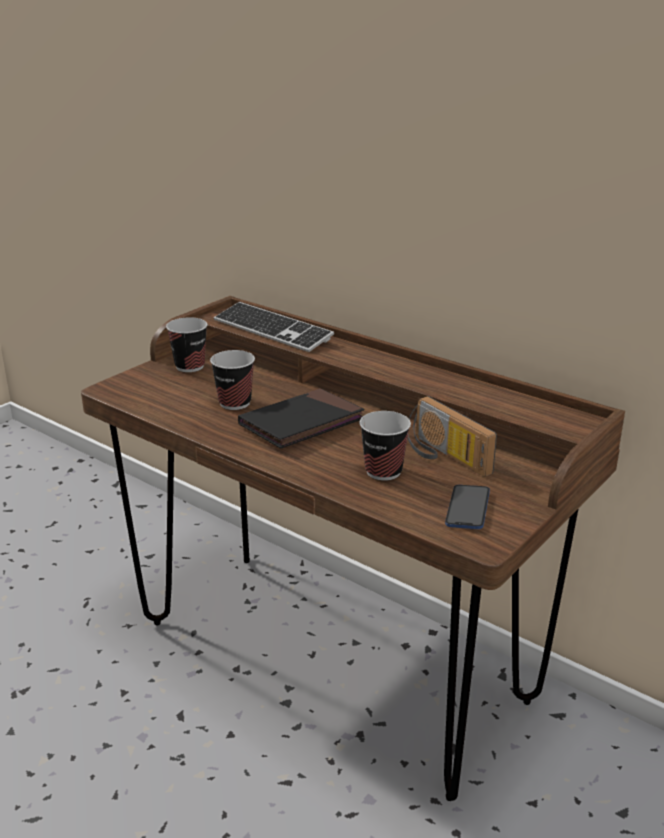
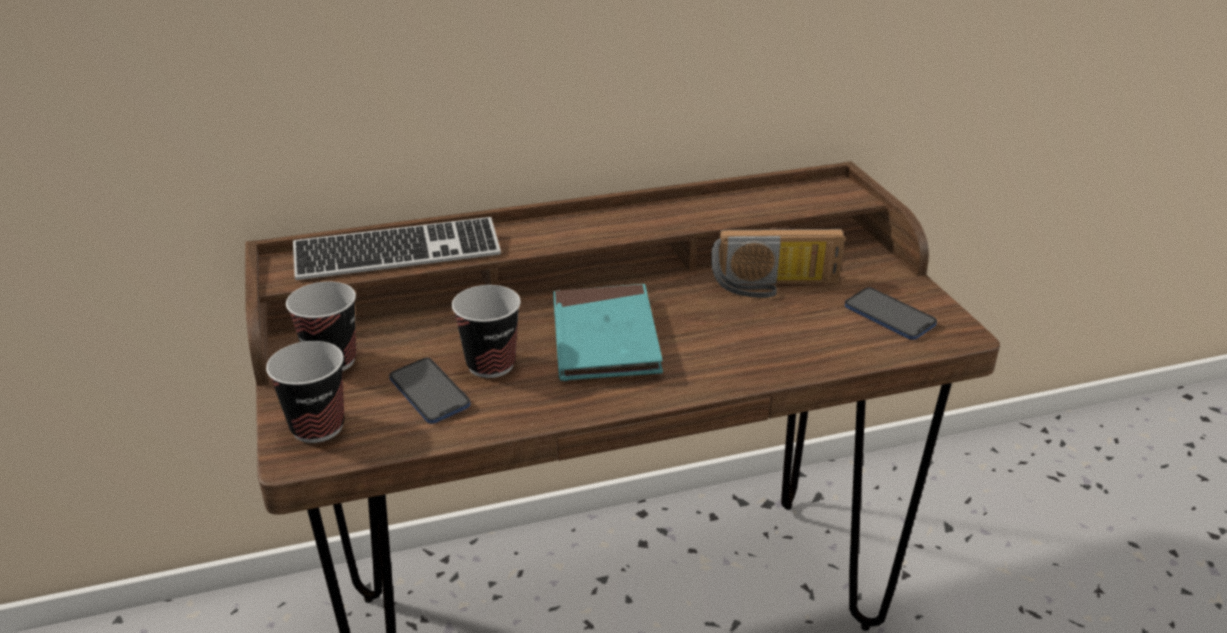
camera: 55 degrees left, 5 degrees up
(190, 398) = (429, 392): none -> phone
(301, 423) = (605, 338): black book -> turquoise book
(383, 471) = (772, 331): cup -> cup (318, 427)

